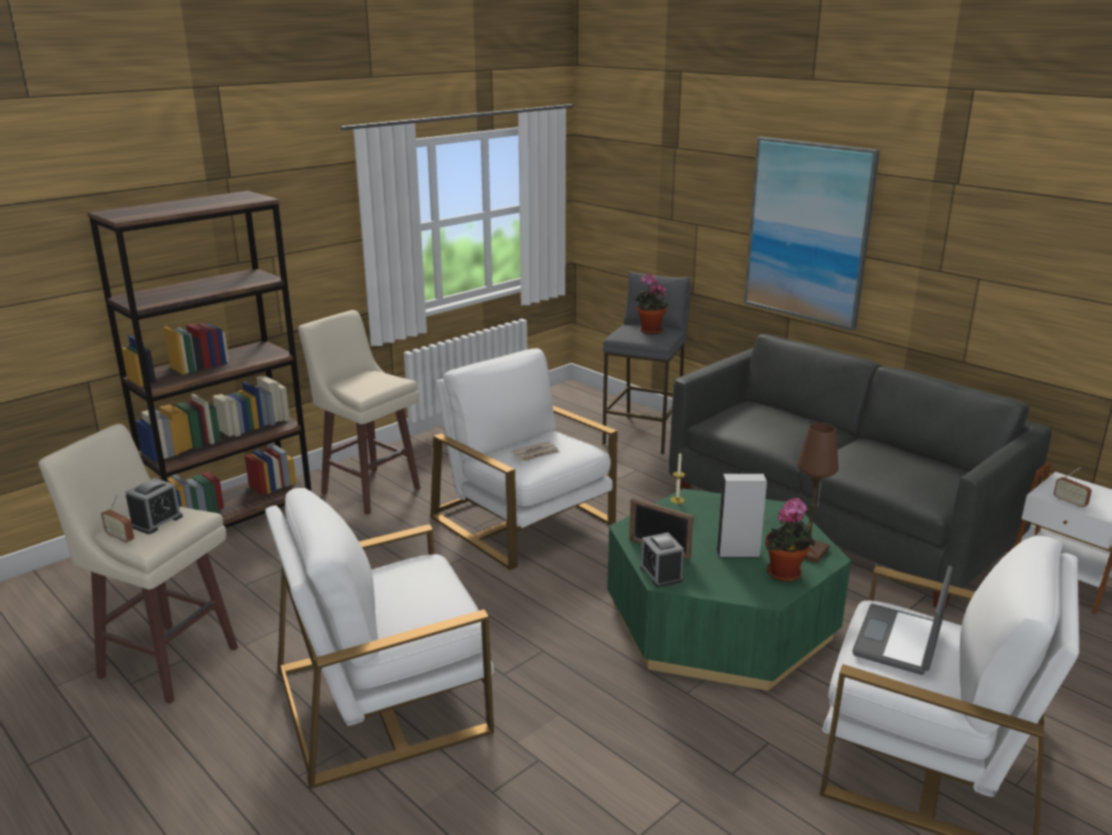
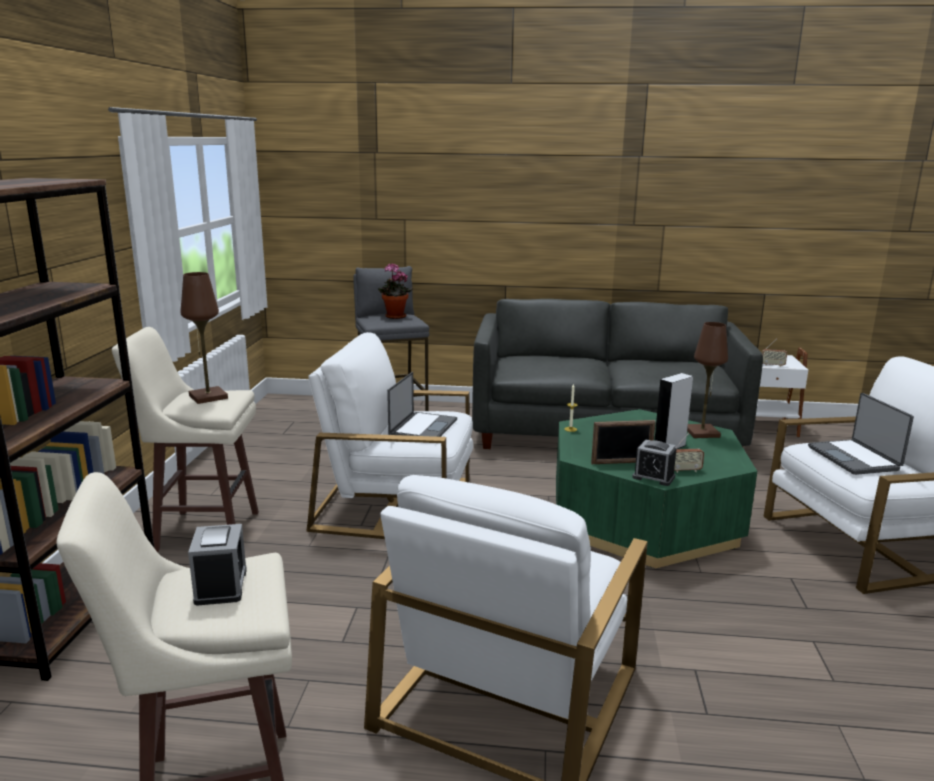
camera: 40 degrees left, 5 degrees down
(120, 538) = (207, 621): radio -> radio (685, 470)
(373, 379) = (208, 397): none -> brown table lamp
(536, 454) = (423, 427): newspaper -> laptop
(786, 575) = (719, 450): potted plant -> none
(808, 232) = (519, 210): picture -> none

